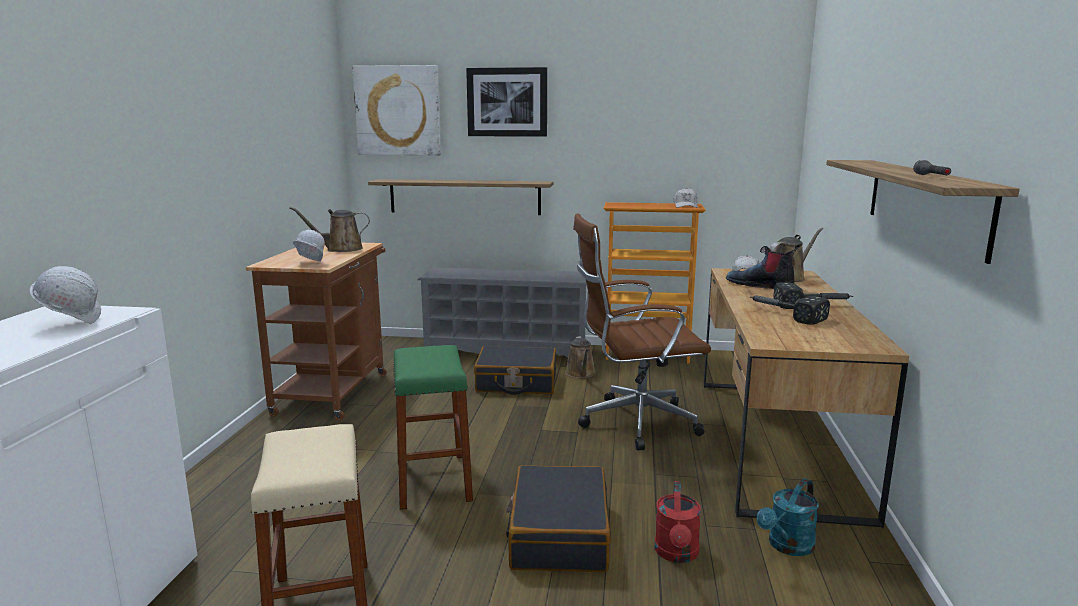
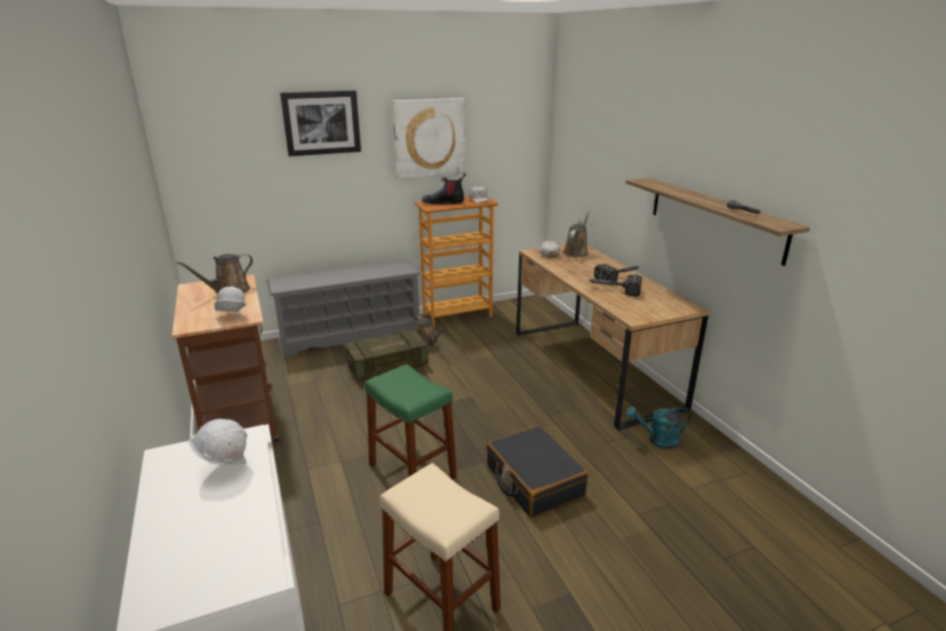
camera: 30 degrees left, 10 degrees up
(398, 111) = (212, 136): picture -> picture (429, 138)
(464, 197) = (290, 211): shelf -> none
(516, 382) = (387, 366): black suitcase -> crate
(633, 423) = (501, 378): brown office chair -> none
(677, 554) = (610, 468): red watering can -> none
(760, 285) = (569, 263): boot -> boot (443, 202)
(787, 547) = (657, 440): turquoise watering can -> turquoise watering can turned 75 degrees clockwise

